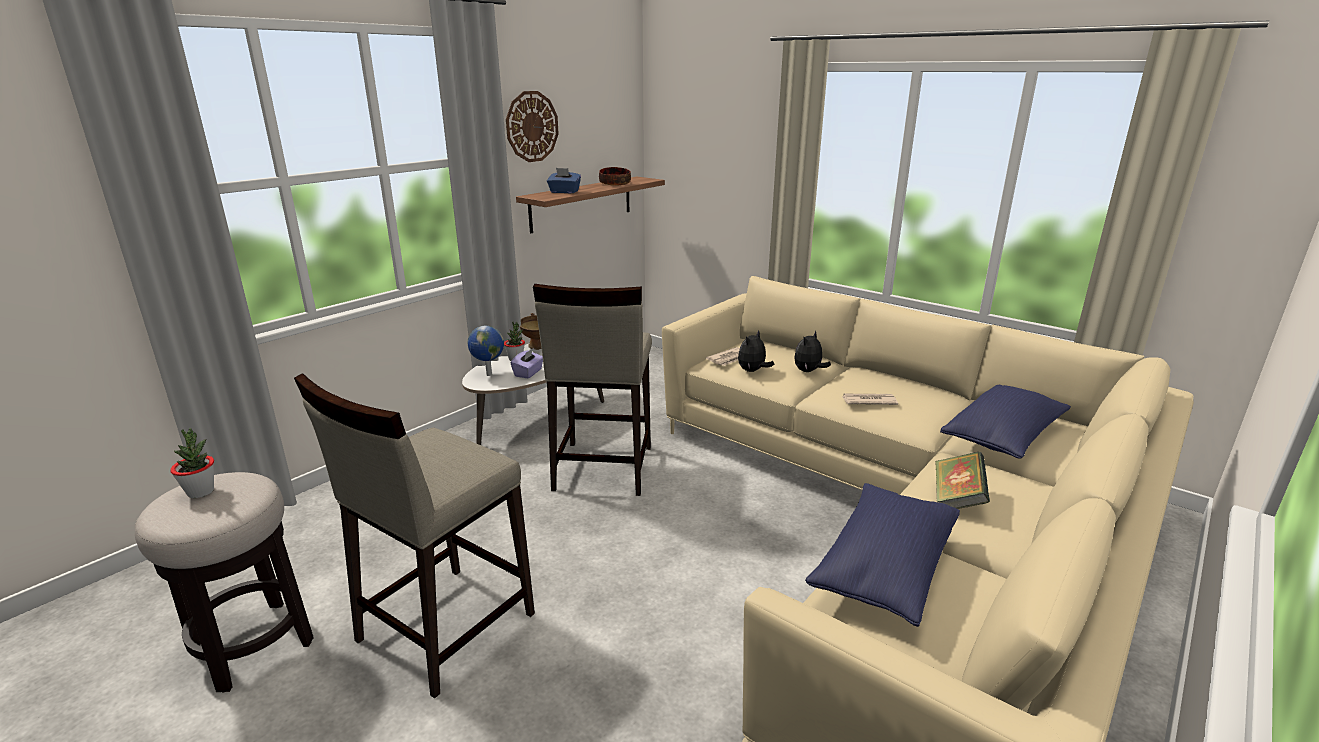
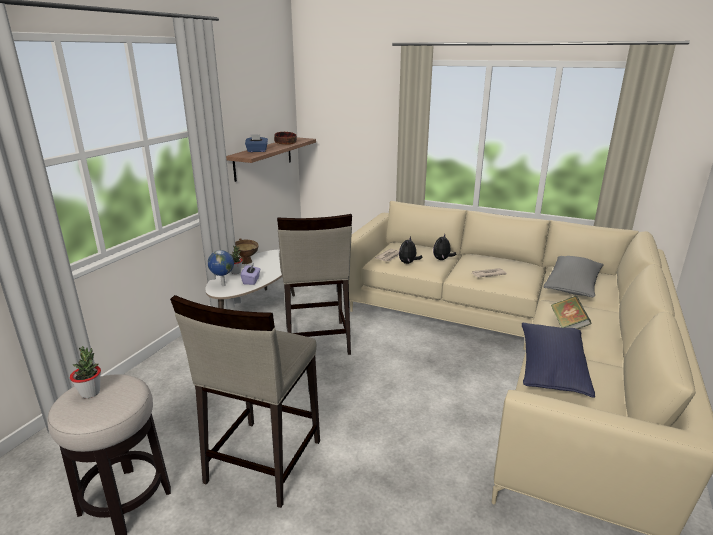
camera: 15 degrees left, 0 degrees up
(532, 126) = (233, 106): wall clock -> none
(1003, 437) = (572, 286): blue pillow -> grey pillow

